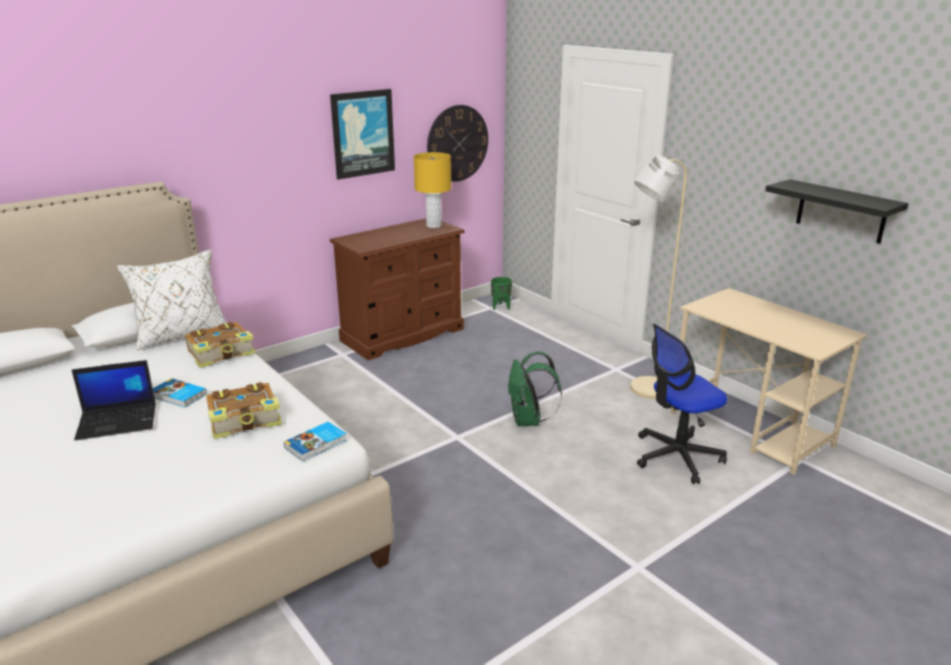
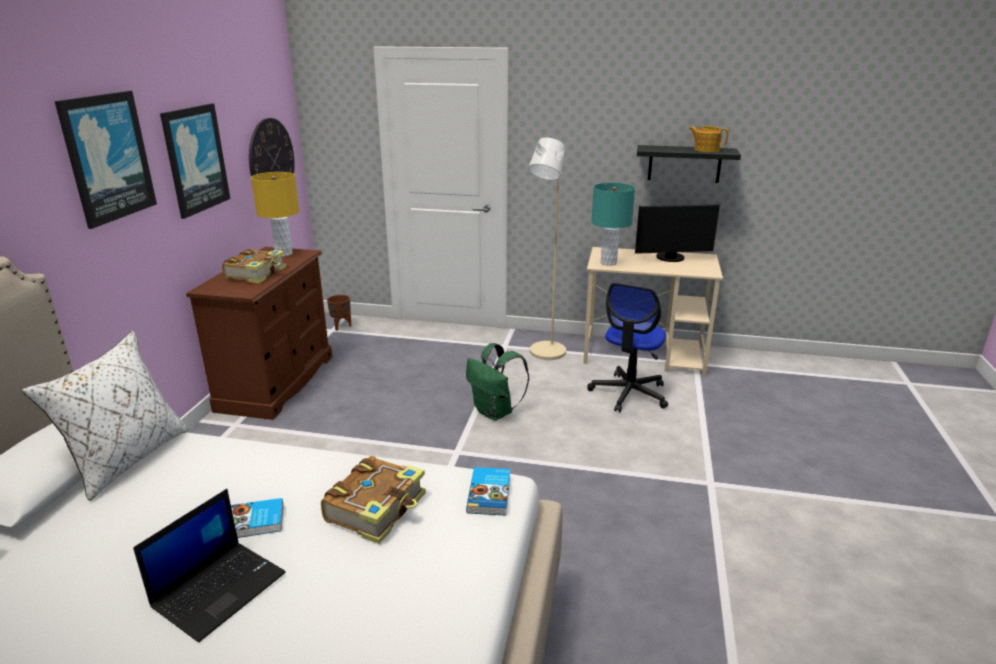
camera: 40 degrees left, 0 degrees up
(222, 353) = (221, 456): book -> book (257, 274)
(272, 124) = (107, 157): none -> picture
(501, 307) = (341, 326): green planter -> brown planter
(713, 307) = (608, 263): none -> turquoise table lamp
(797, 323) = (671, 258): none -> monitor
(857, 198) = (706, 150): none -> teapot

